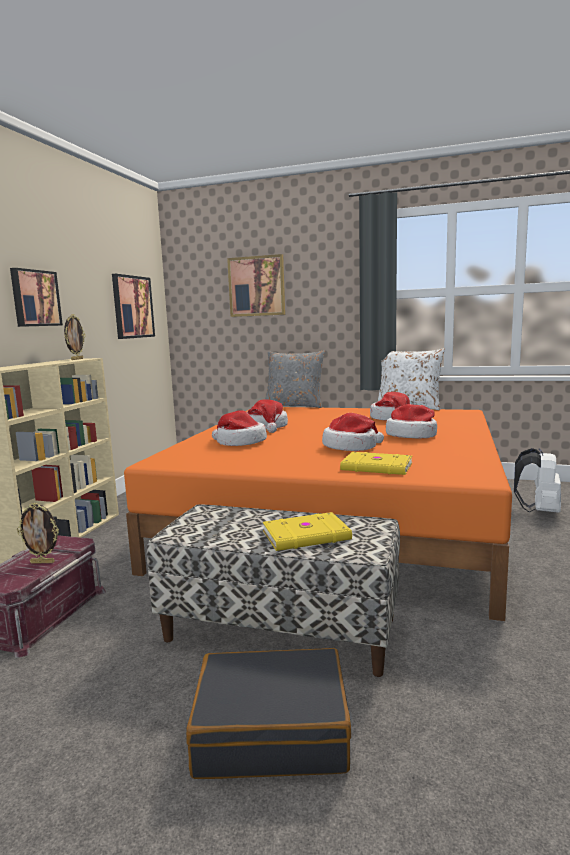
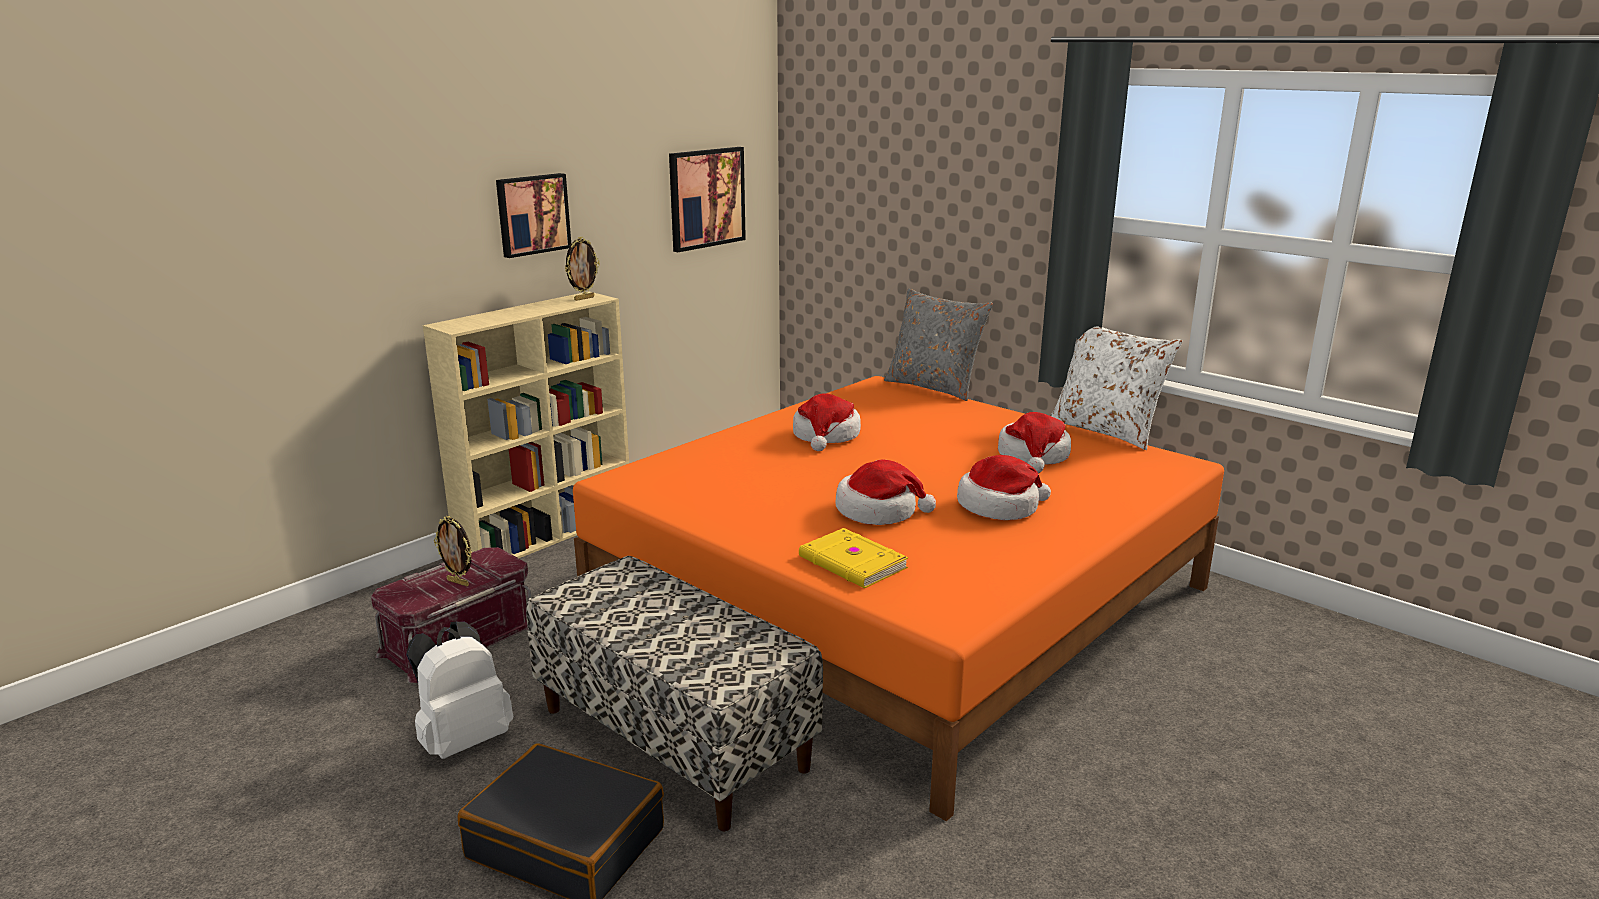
camera: 25 degrees right, 10 degrees up
(240, 442) = (752, 464): hat -> none
(257, 286) = (905, 174): picture -> none
(307, 536) = (688, 642): yellow book -> none
(539, 511) = (1238, 670): white backpack -> white backpack (463, 740)

